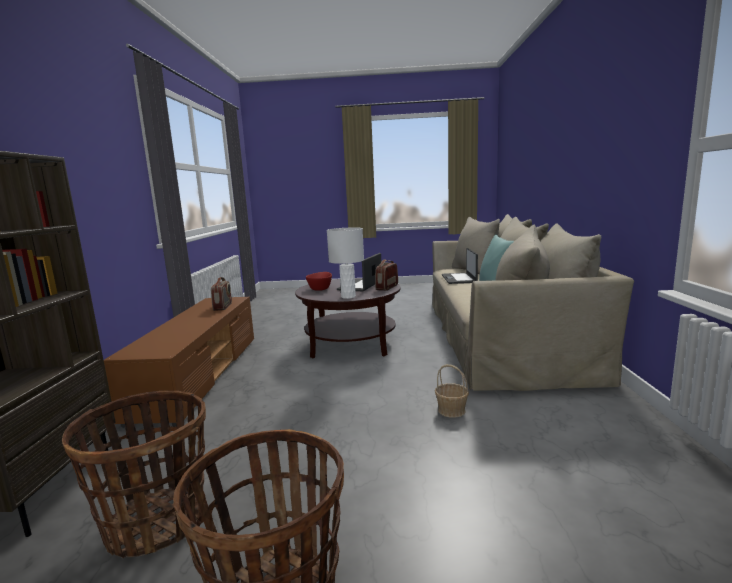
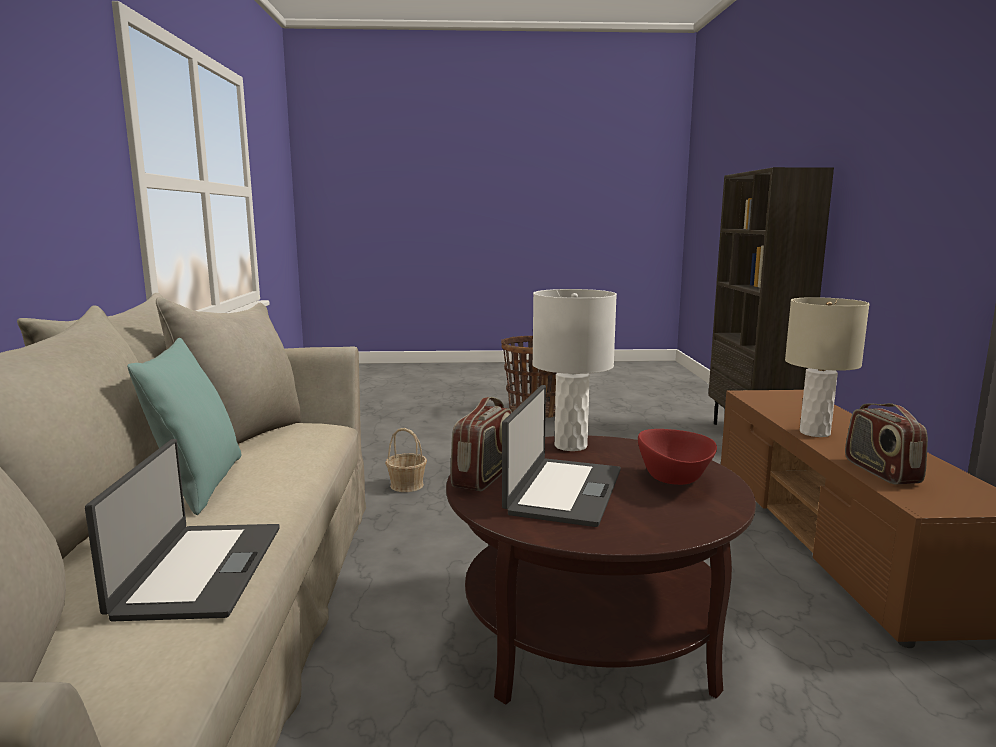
camera: 175 degrees right, 0 degrees up
(156, 523) = (637, 427): basket -> none
(203, 322) = (814, 432): none -> beige table lamp

